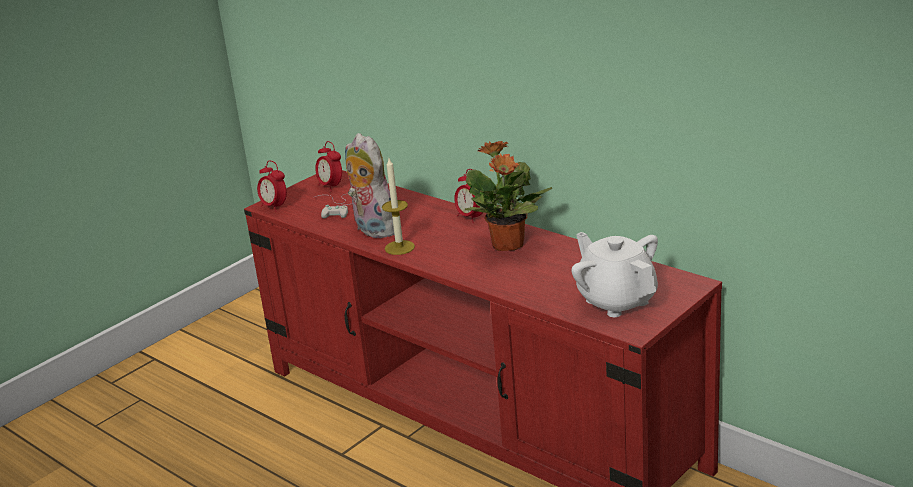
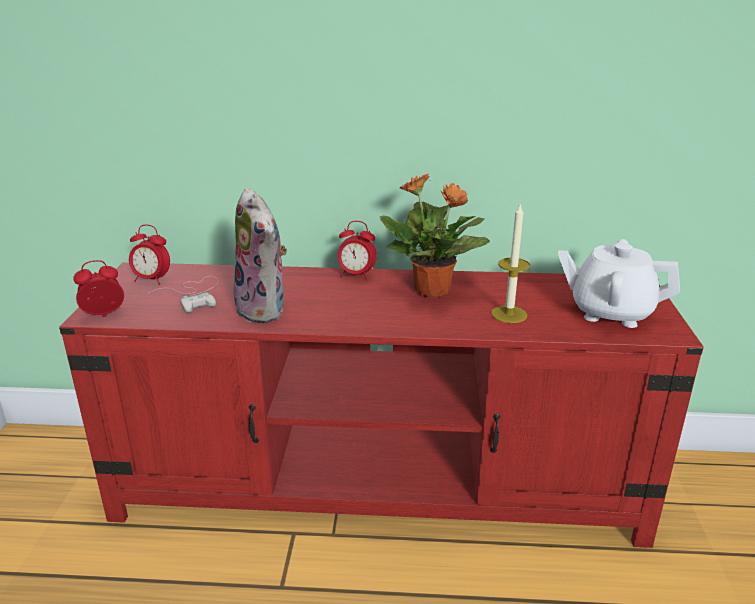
camera: 40 degrees left, 0 degrees up
(274, 207) = (104, 315): alarm clock -> alarm clock turned 150 degrees clockwise
(372, 229) = (265, 310): plush toy -> plush toy turned 135 degrees counterclockwise
(399, 247) = (325, 320): candle -> candle (509, 314)

